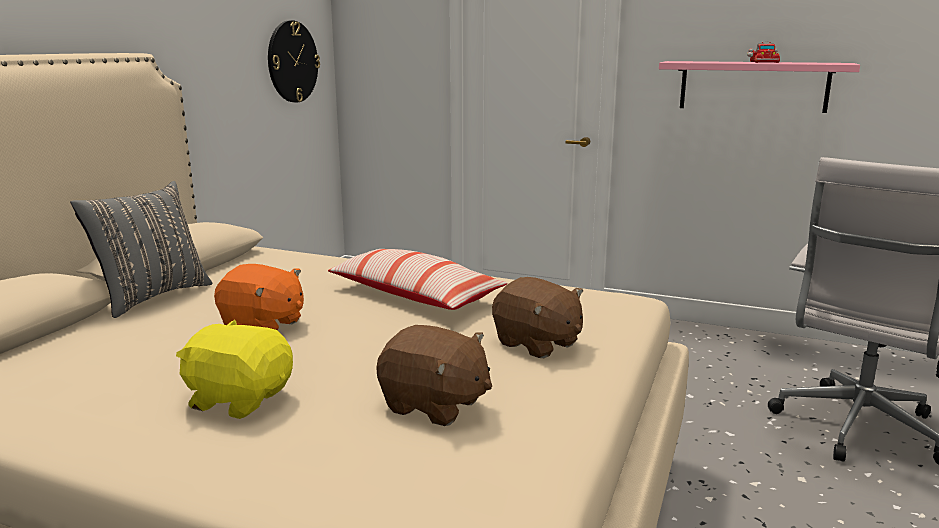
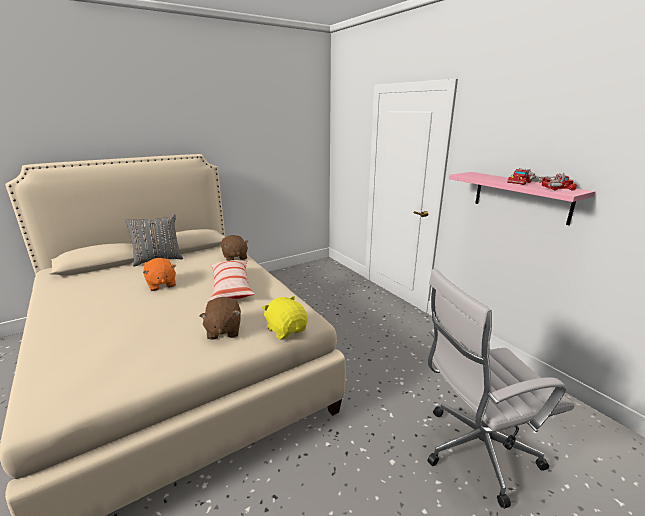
camera: 35 degrees right, 5 degrees up
(239, 399) = (98, 316): yellow plush toy -> yellow plush toy (286, 330)
(292, 62) = (298, 152): wall clock -> none
(434, 405) = (132, 345): brown plush toy -> brown plush toy (235, 257)
(816, 63) = (553, 188): none -> toy truck

